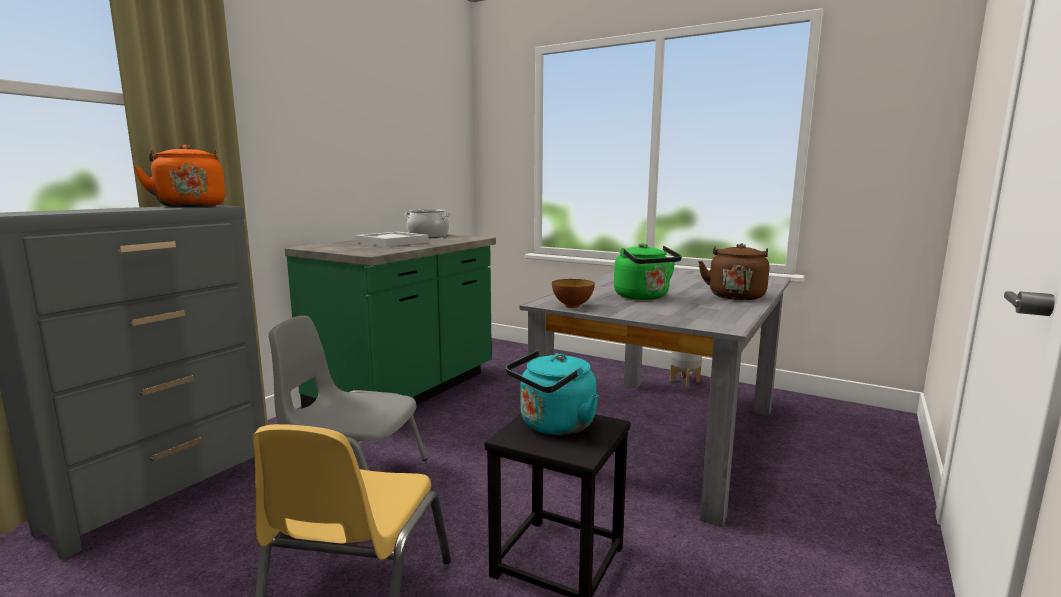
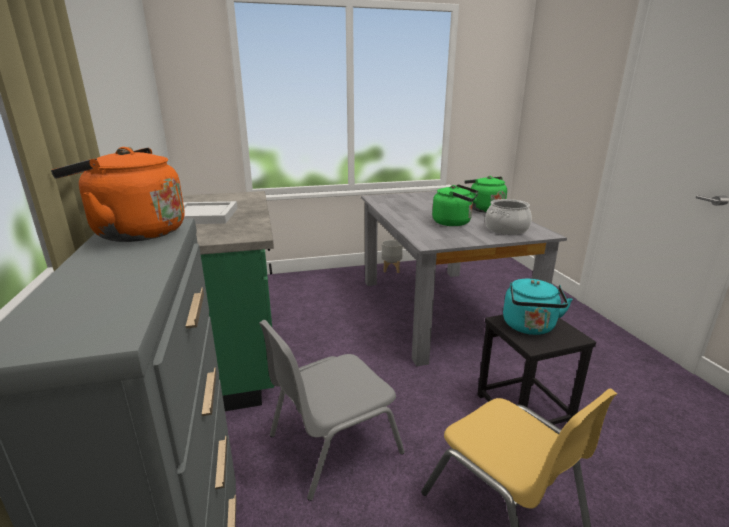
camera: 45 degrees left, 10 degrees up
(428, 236) = (200, 200): cooking pot -> cooking pot (506, 229)
(572, 306) = (447, 241): bowl -> none
(735, 296) = (484, 209): brown kettle -> green kettle

